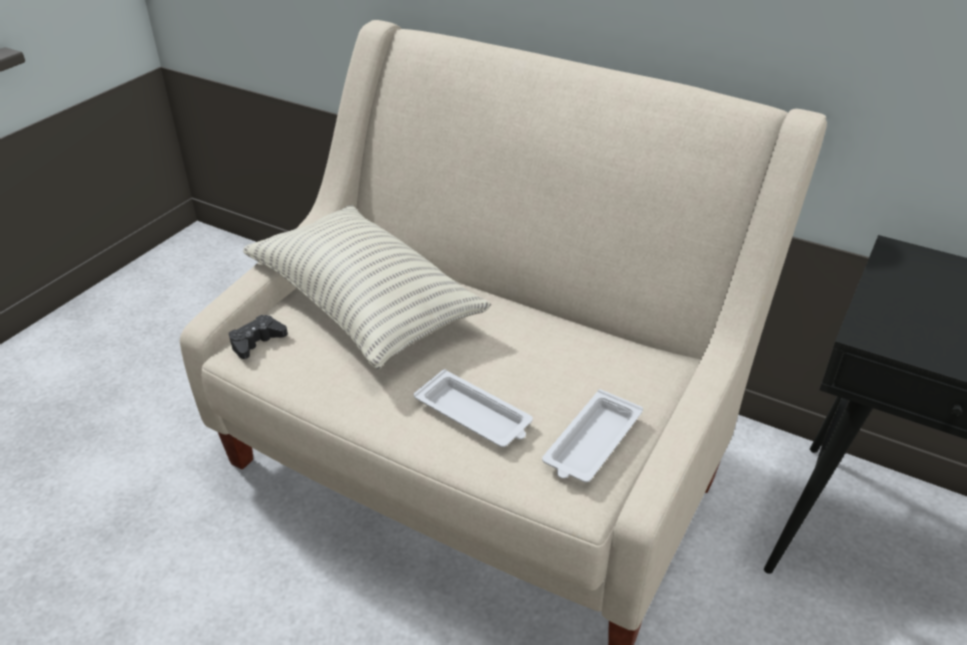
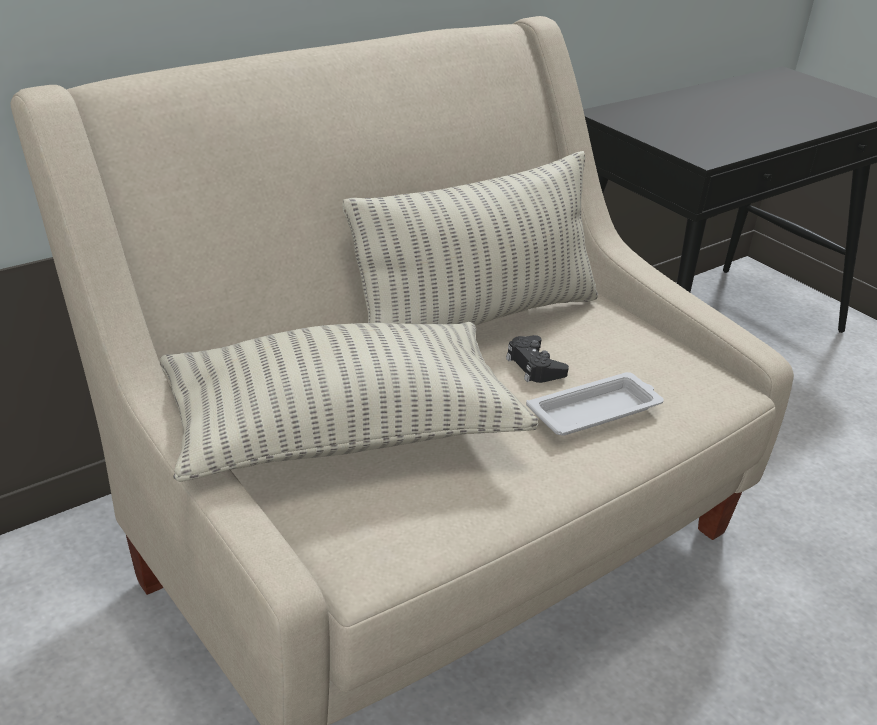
camera: 70 degrees left, 5 degrees down
(257, 342) = (351, 545): black game controller -> black game controller (534, 366)
(559, 325) = (476, 321): none -> pillow
(591, 443) = (664, 360): white tray -> none

